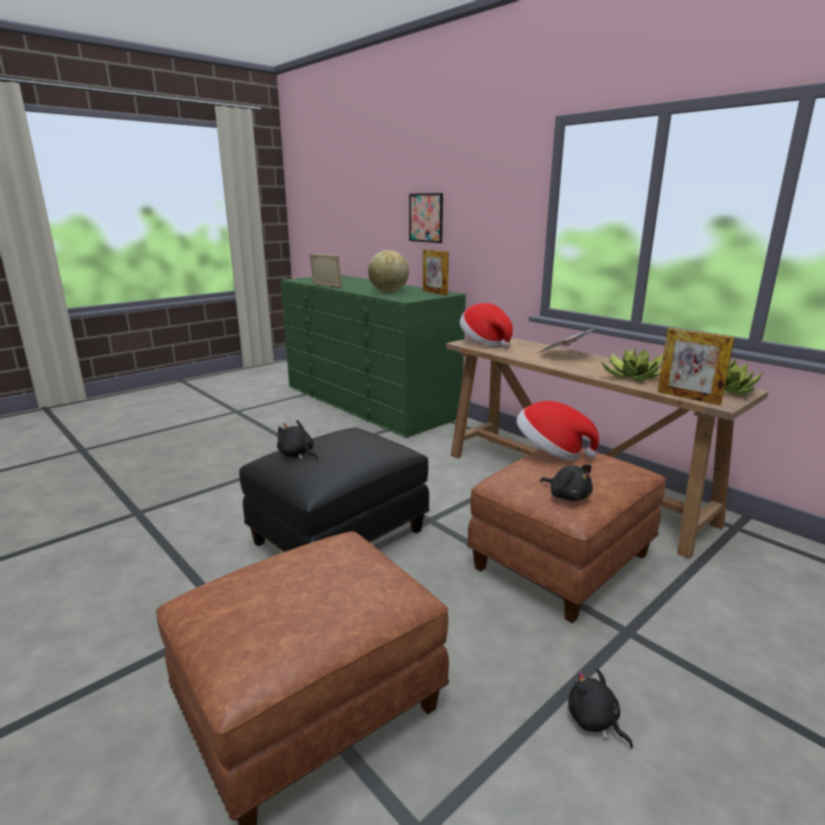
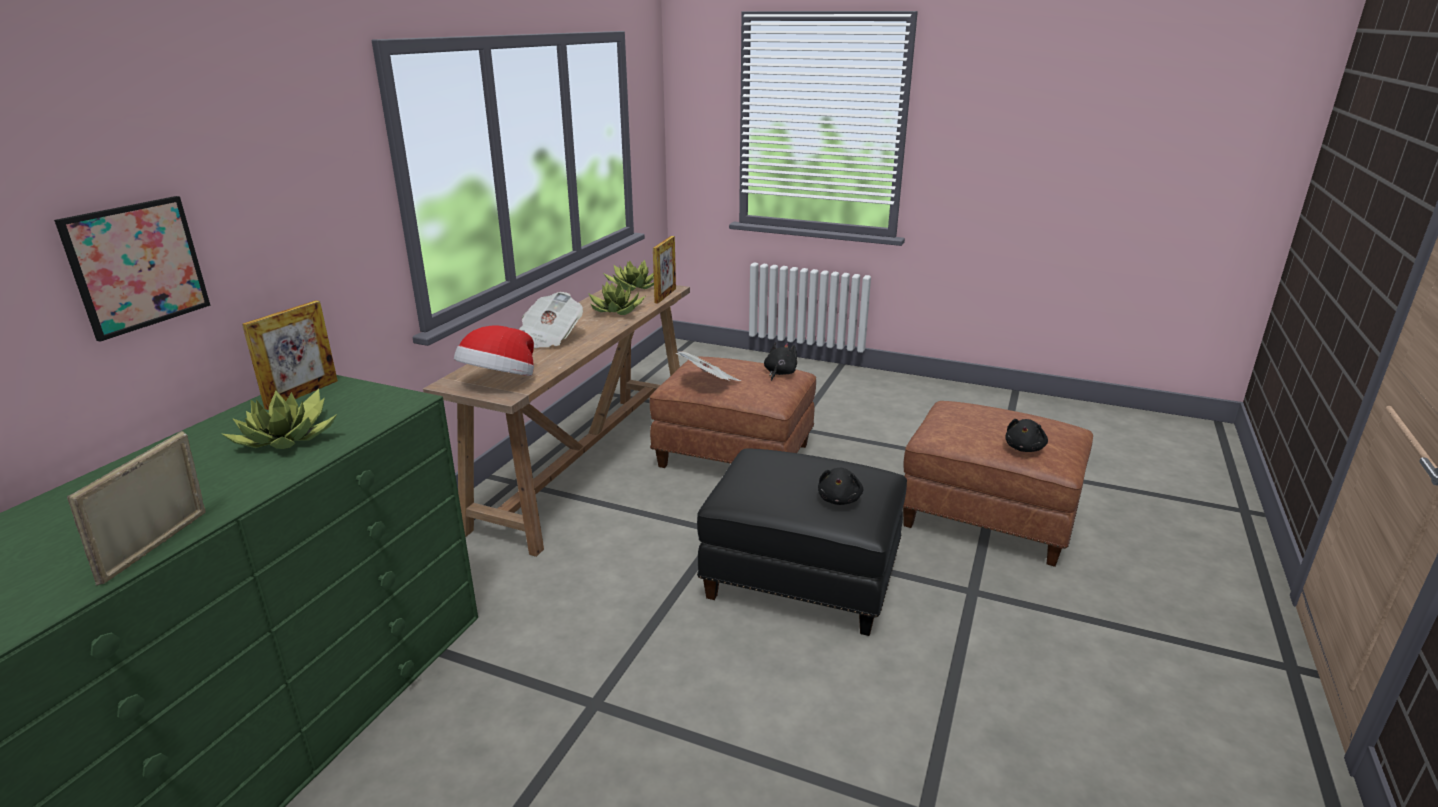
camera: 115 degrees left, 5 degrees up
(388, 292) = (288, 438): globe -> potted plant
(551, 452) = (708, 382): hat -> newspaper
(594, 721) = (880, 432): black plush toy -> black plush toy (1024, 448)

